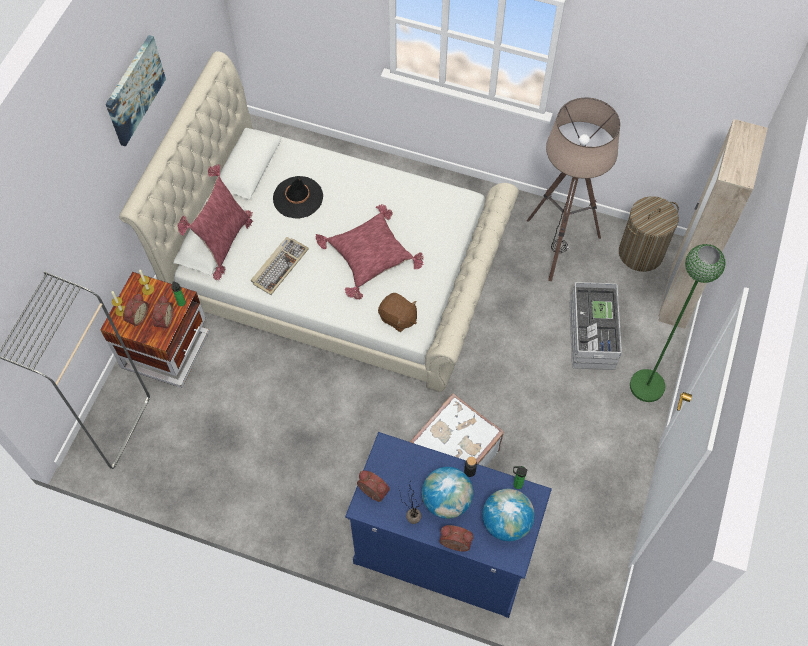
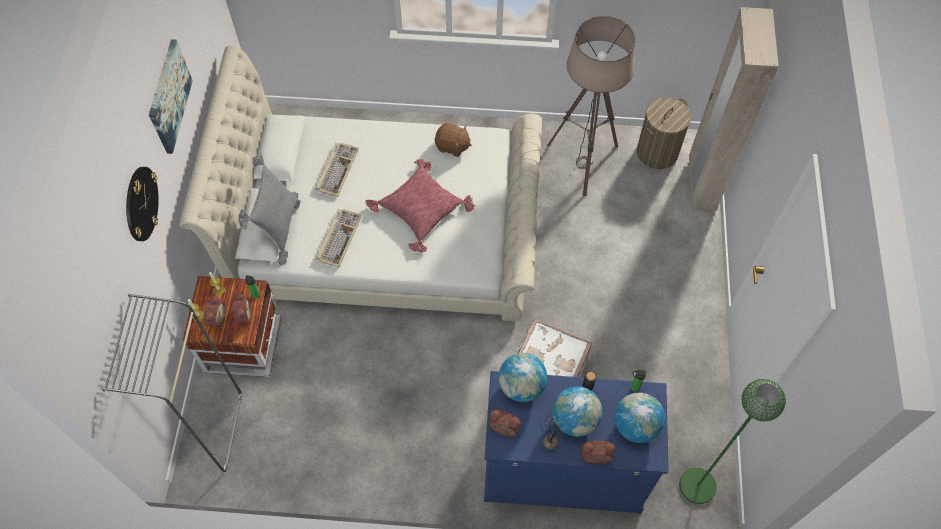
camera: 15 degrees left, 0 degrees up
(78, 188) = (141, 204): none -> wall clock
(223, 245) = (278, 231): red pillow -> grey pillow
(298, 197) = (337, 170): black hat -> keyboard
(398, 318) = (465, 261): brown plush toy -> brown plush toy (452, 146)
(403, 454) = (521, 386): none -> globe
(593, 334) = (637, 235): grey storage box -> none
(646, 386) = (698, 270): green floor lamp -> green floor lamp (696, 486)

